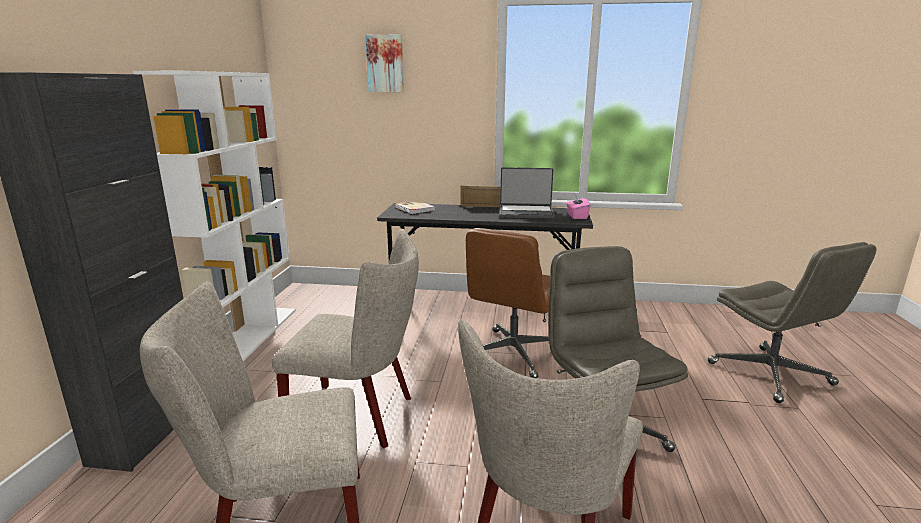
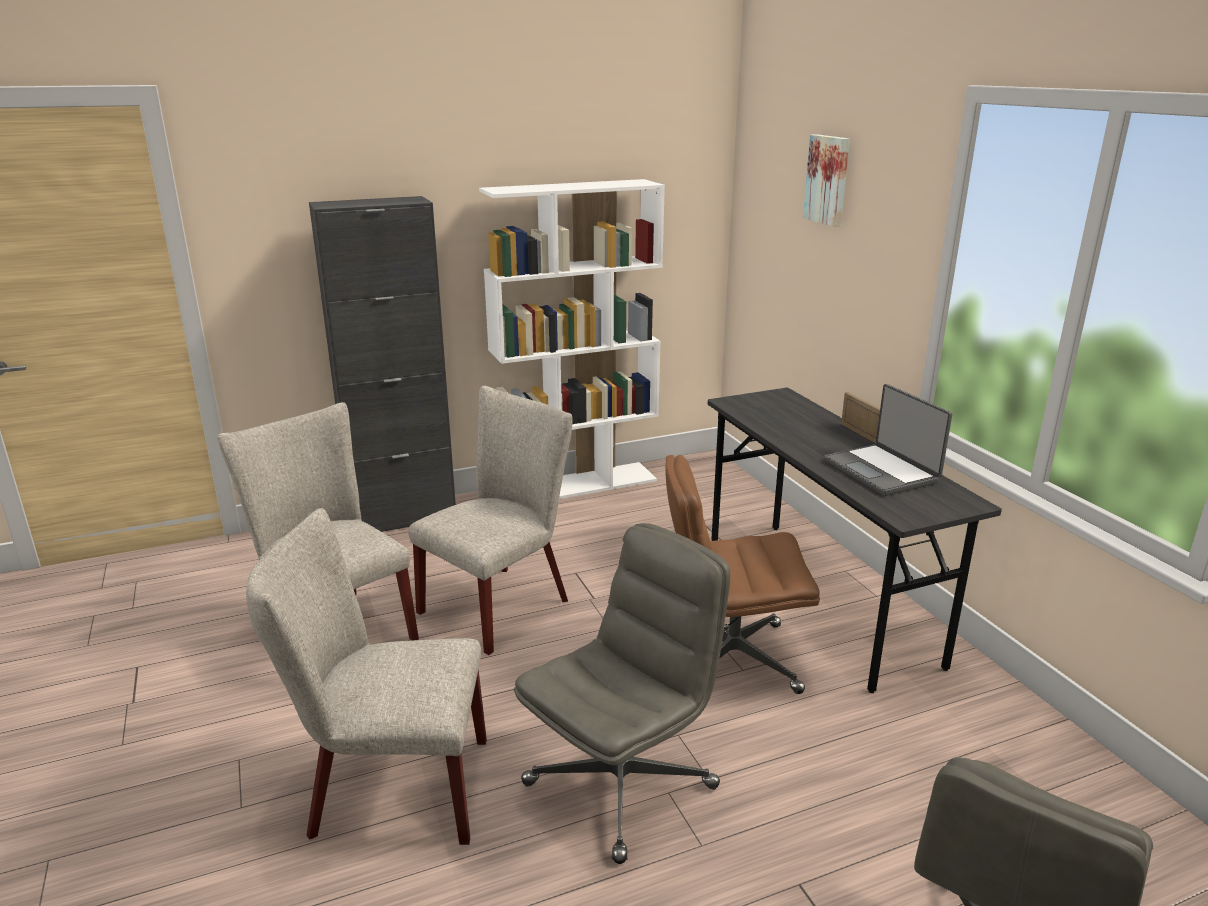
camera: 60 degrees right, 5 degrees up
(359, 416) = (502, 603): beige chair -> beige chair turned 120 degrees counterclockwise
(414, 209) = (777, 405): book -> none
(577, 216) = (931, 510): pink tissue box -> none

